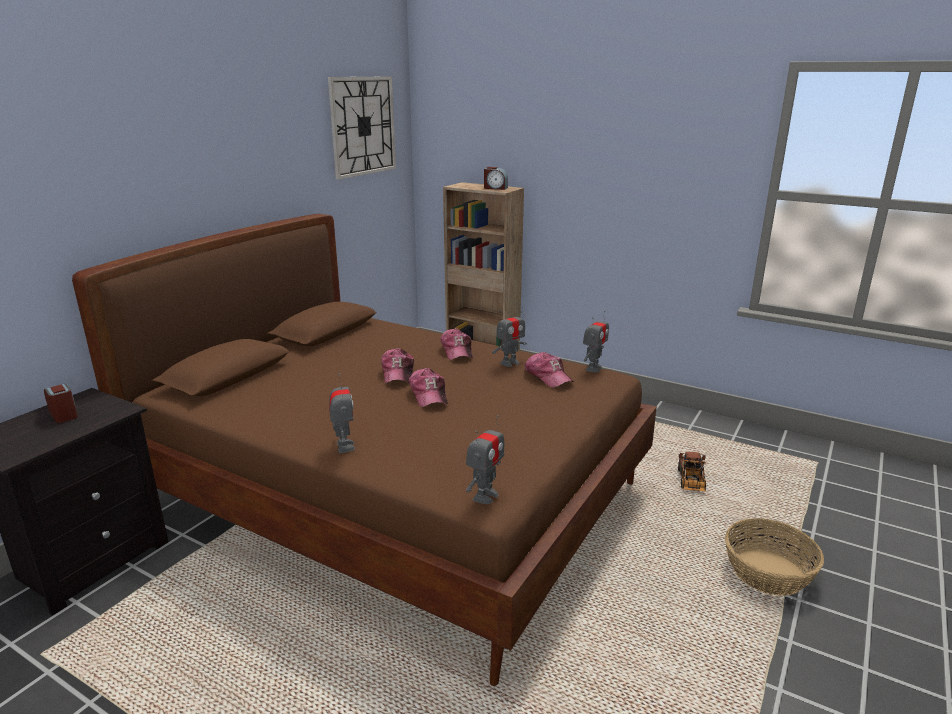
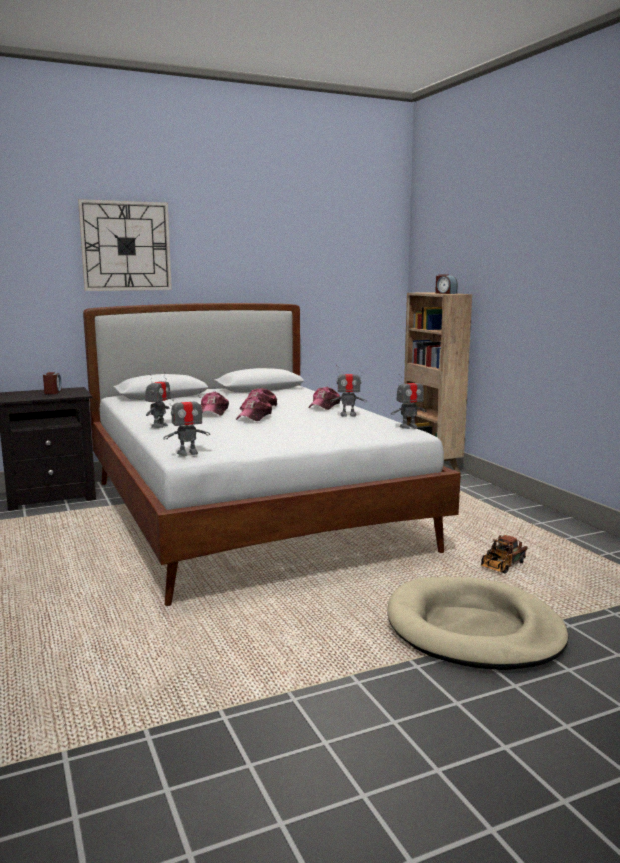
camera: 35 degrees right, 10 degrees down
(363, 126) = (350, 241): wall clock -> wall clock (126, 246)
(396, 497) = (249, 514): brown bed -> white bed
(548, 376) = (360, 424): cap -> cap (214, 412)
(768, 572) = (473, 630): basket -> beige dog bed

